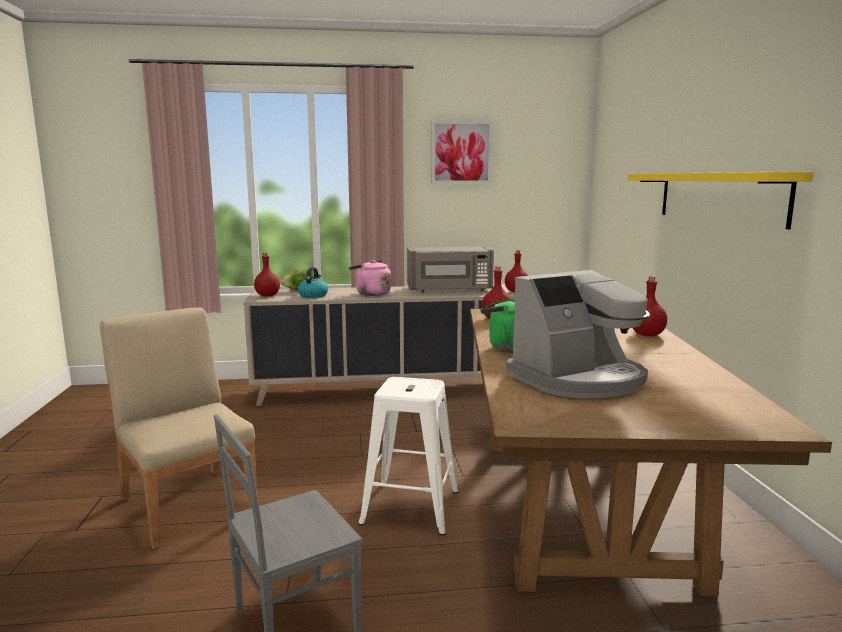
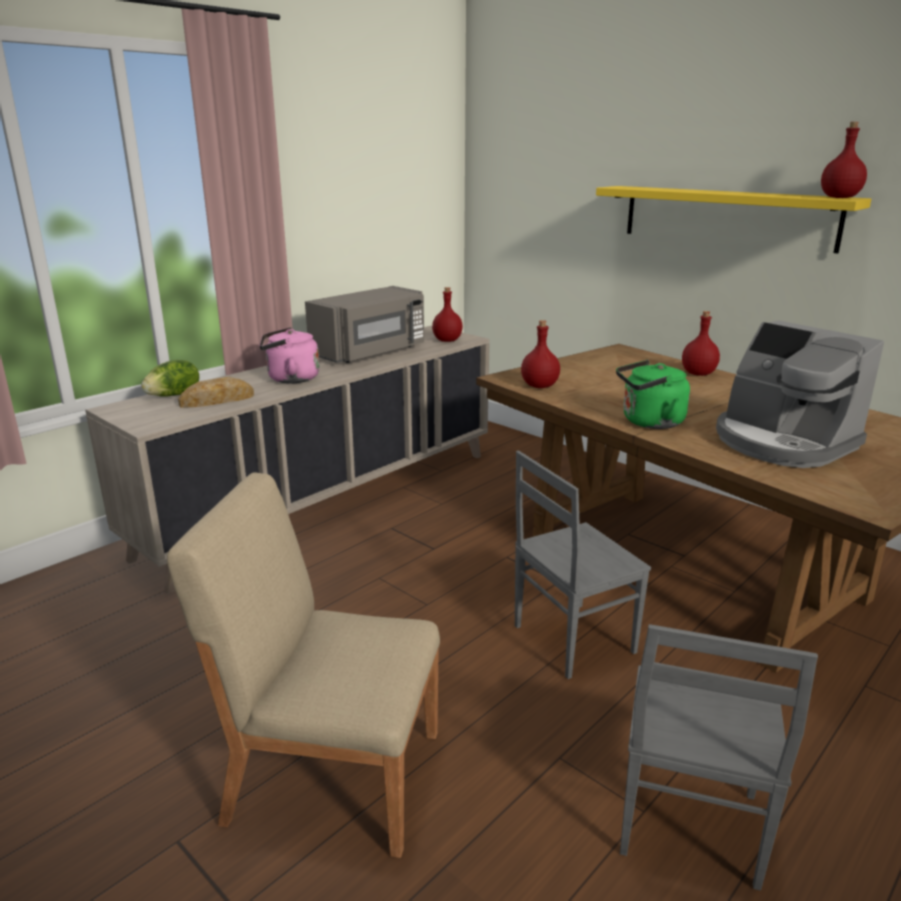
camera: 40 degrees left, 10 degrees up
(267, 295) = (145, 417): red bottle -> red bottle (839, 198)
(313, 295) = (217, 400): kettle -> bread
(410, 506) = (571, 639): white stool -> grey chair
(461, 152) = (335, 153): picture -> none
(579, 379) = (782, 442): coffee machine -> coffee machine turned 120 degrees clockwise

